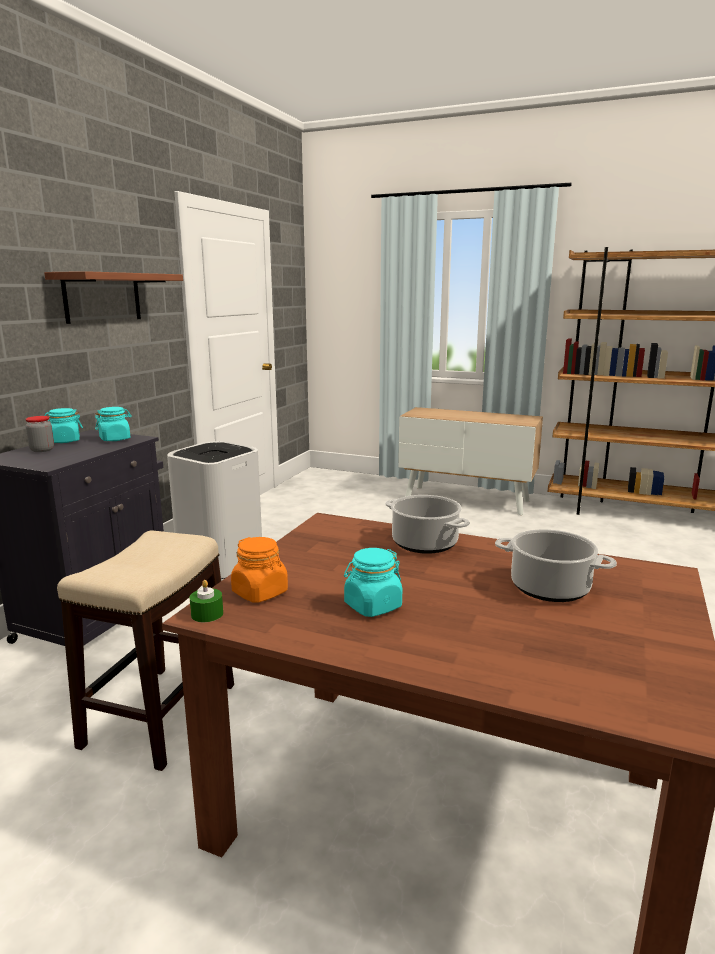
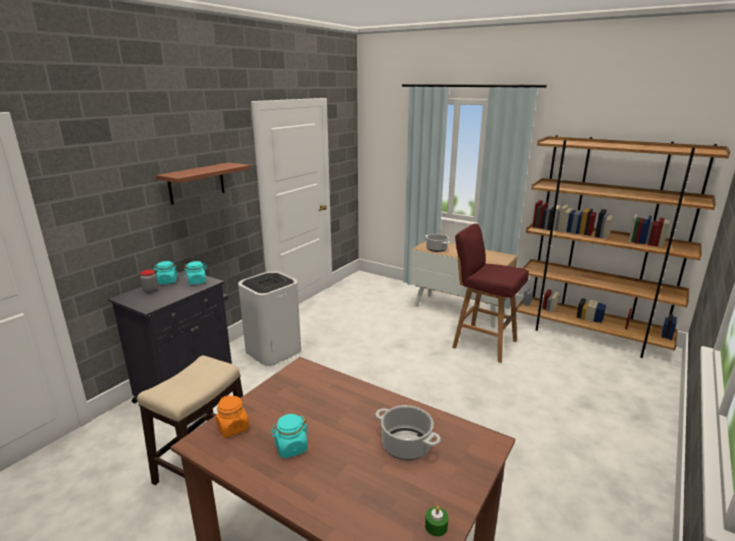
camera: 10 degrees right, 5 degrees up
(207, 614) = (196, 442): green candle -> green candle (436, 526)
(423, 543) = (350, 394): cooking pot -> cooking pot (436, 249)
(516, 532) = (483, 343): none -> red stool

